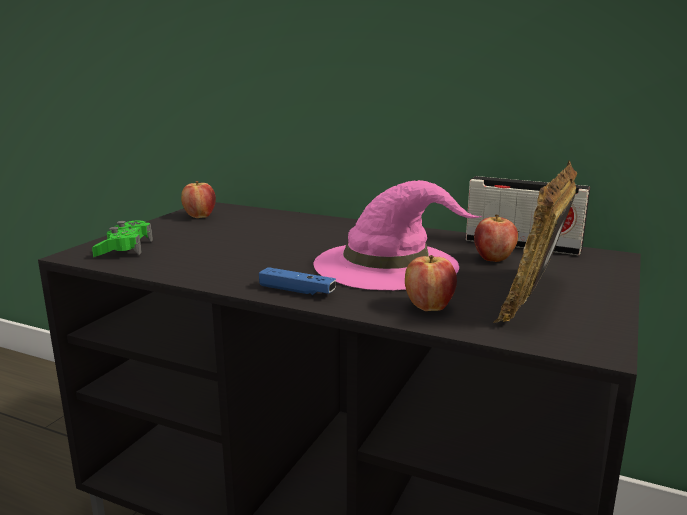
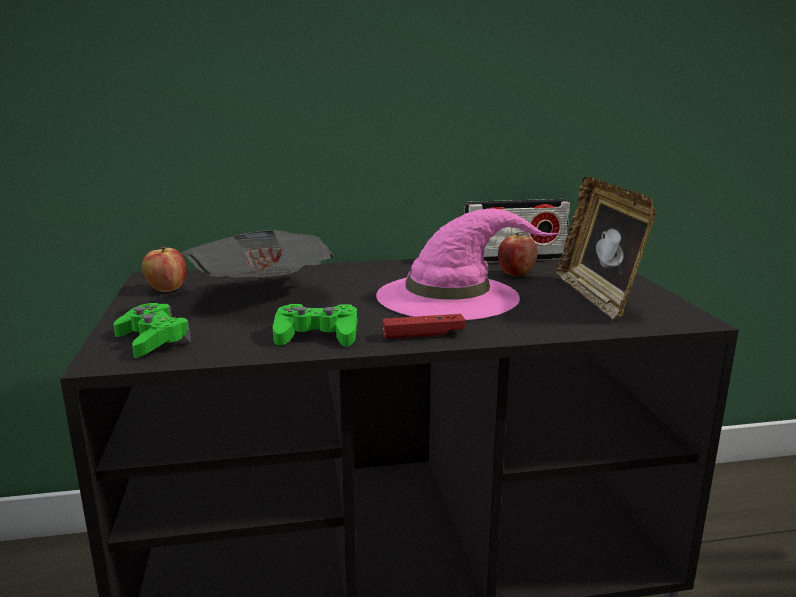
camera: 35 degrees left, 0 degrees up
(223, 270) = (317, 335): none -> green game controller
(248, 234) = (264, 296): none -> newspaper
(297, 290) = (423, 335): blue game controller -> red game controller
(429, 307) = (547, 320): apple -> none

